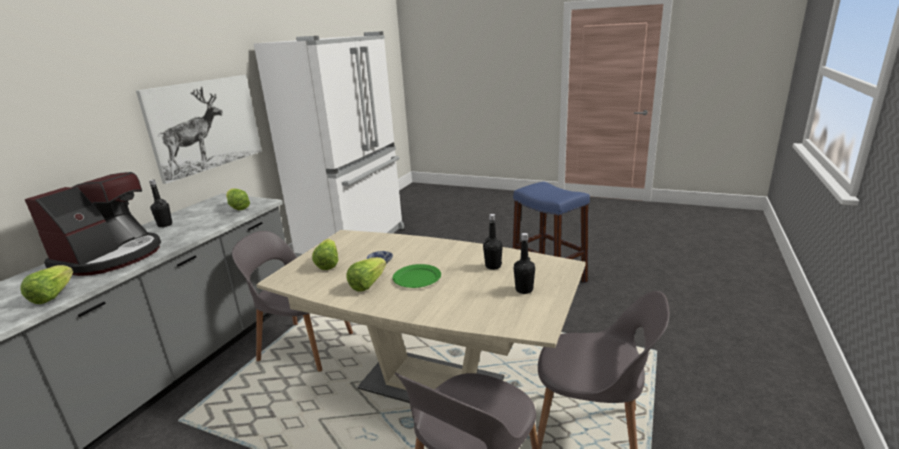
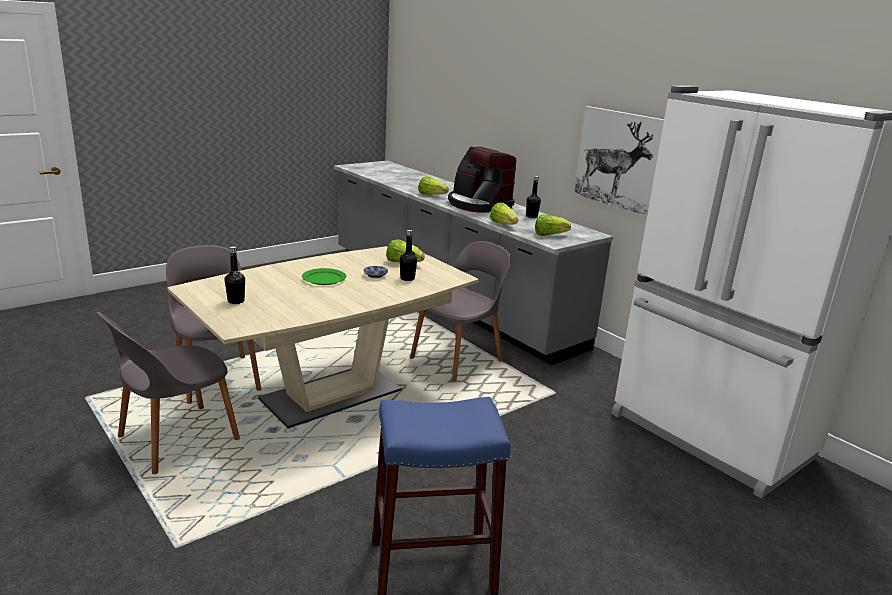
camera: 115 degrees right, 0 degrees up
(367, 284) = (344, 265): lettuce -> lettuce (503, 224)
(493, 266) = (292, 305): black bottle -> black bottle (407, 278)

